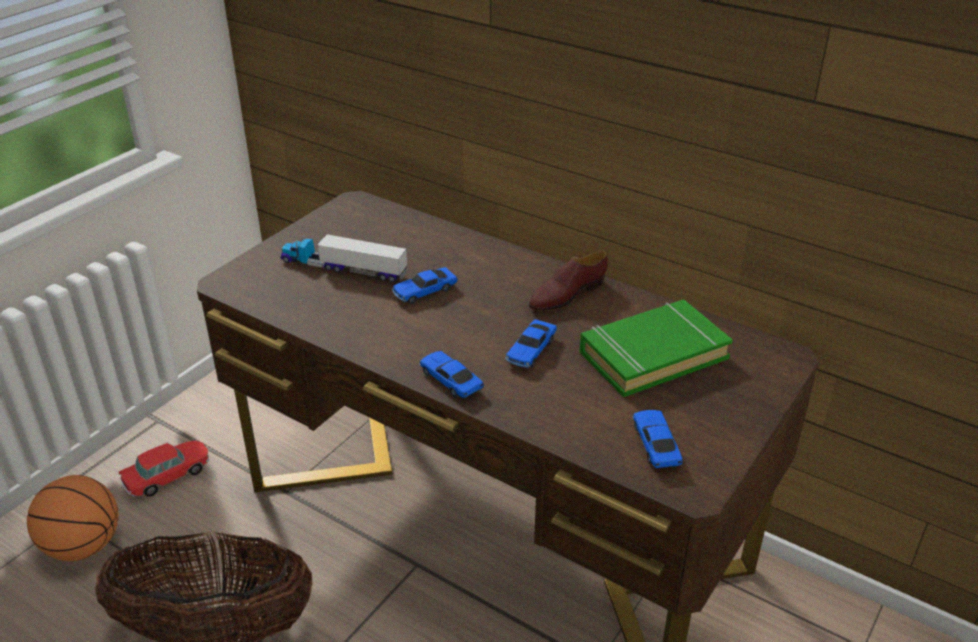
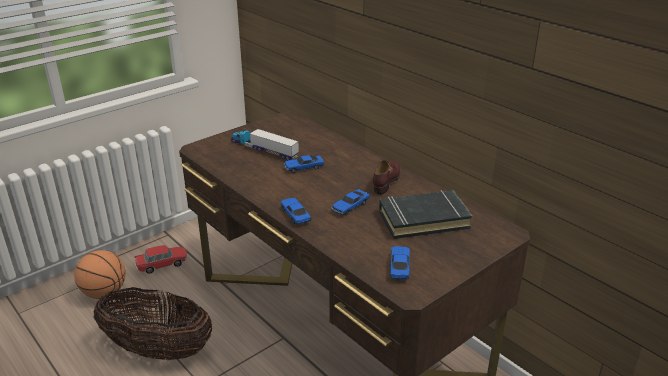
camera: 15 degrees right, 5 degrees down
(566, 295) = (387, 180): brown shoe -> brown shoe turned 135 degrees clockwise
(652, 355) = (423, 219): green book -> black book

